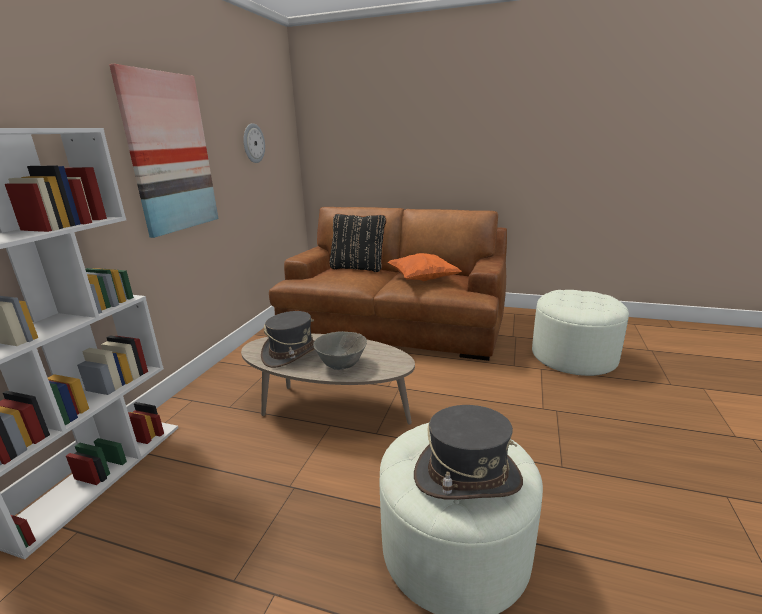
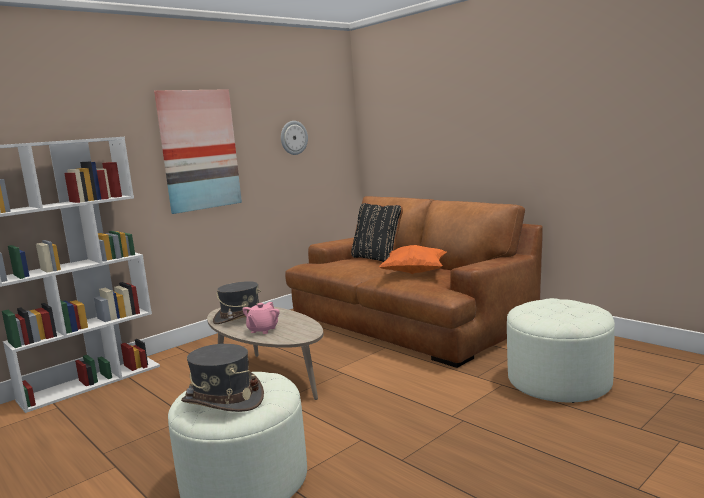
camera: 30 degrees right, 10 degrees down
(341, 364) = (262, 330): grey bowl -> pink teapot

